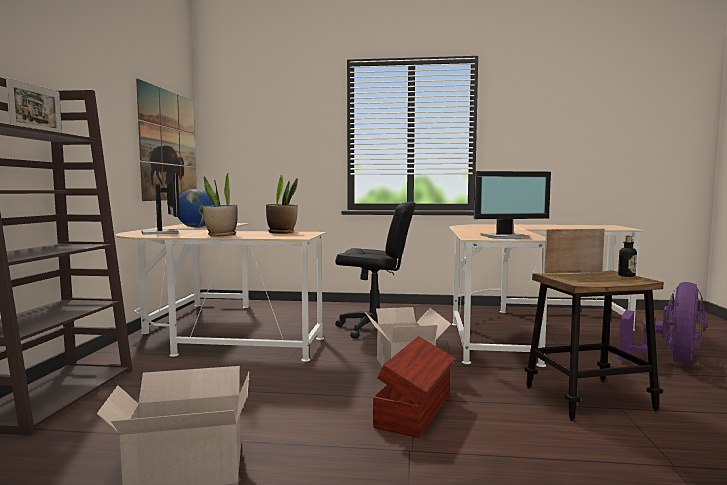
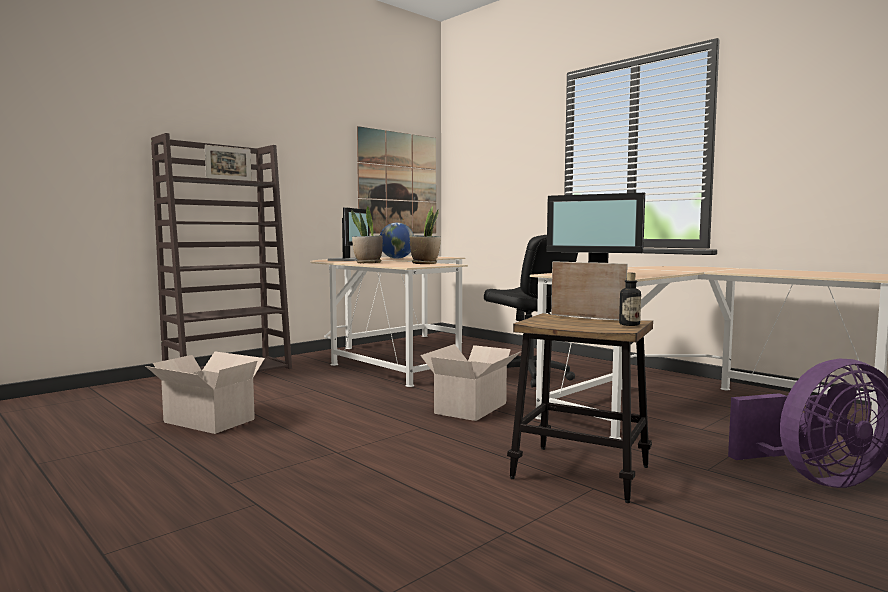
camera: 40 degrees right, 0 degrees up
(415, 411) = (400, 434): brown storage box -> none

